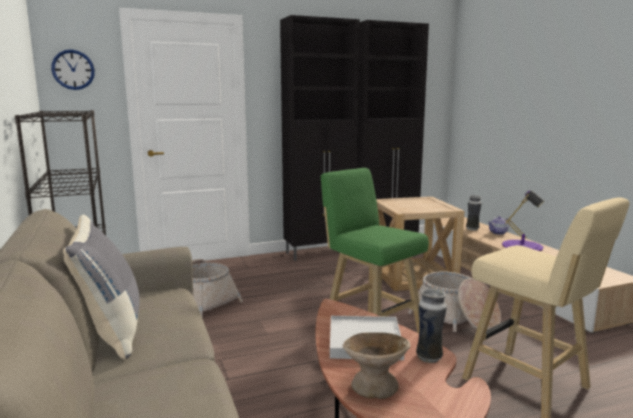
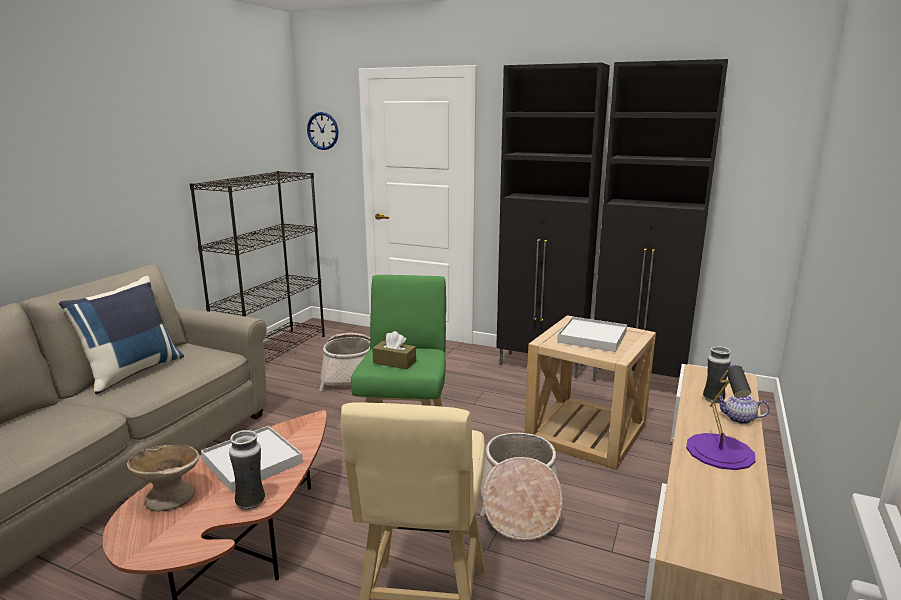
camera: 45 degrees right, 5 degrees up
(109, 332) = (132, 372): grey pillow -> blue pillow
(387, 233) = (394, 362): none -> brown tissue box
(415, 204) = (592, 337): none -> white tray

